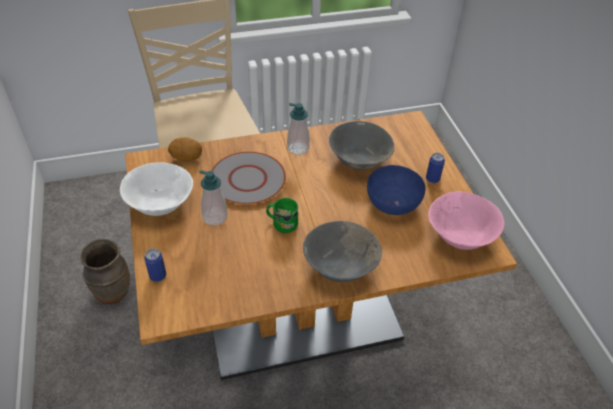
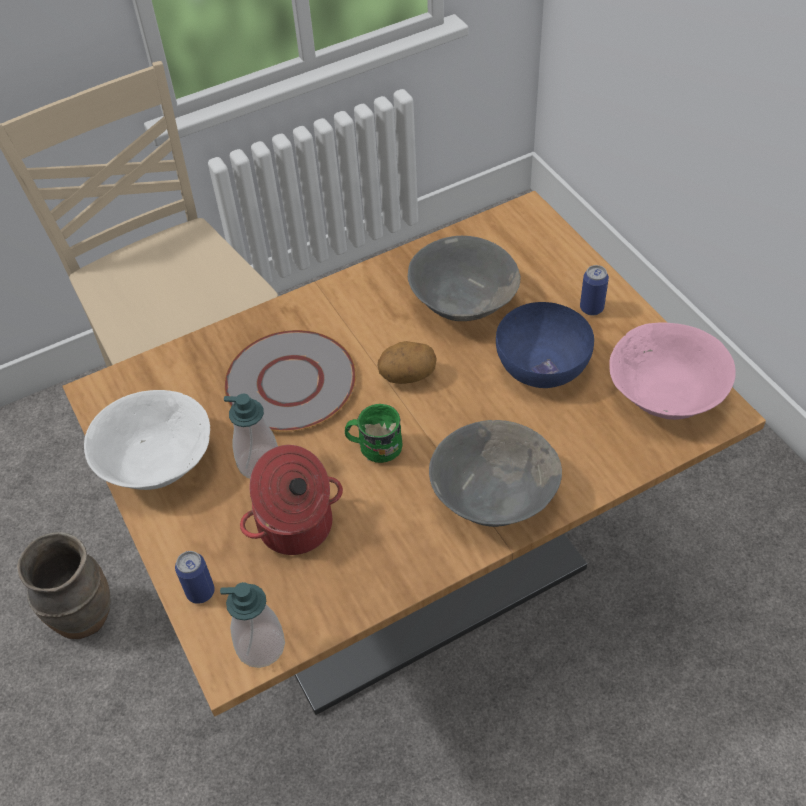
camera: 10 degrees left, 5 degrees up
(186, 158) = (173, 369): potato -> potato (408, 376)
(223, 255) = (296, 527): none -> cooking pot
(298, 148) = (355, 305): soap dispenser -> soap dispenser (261, 646)

